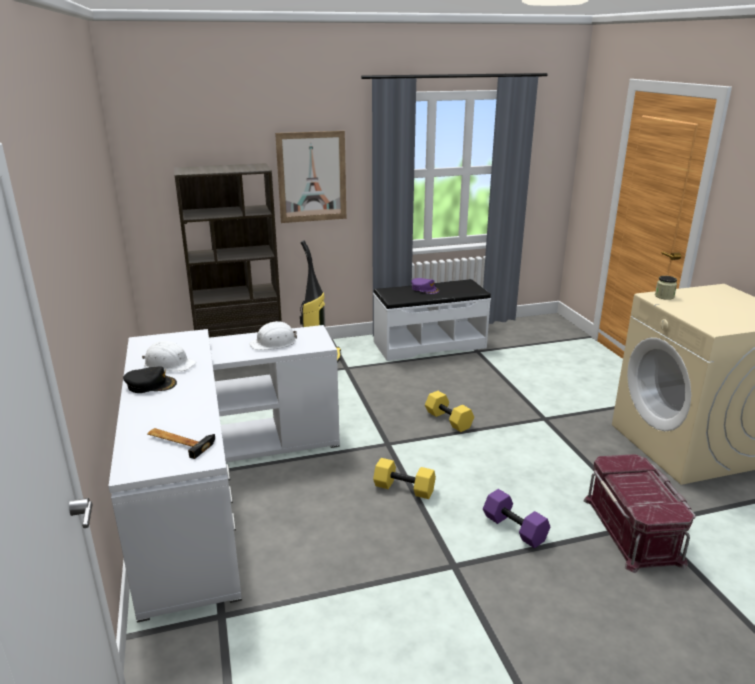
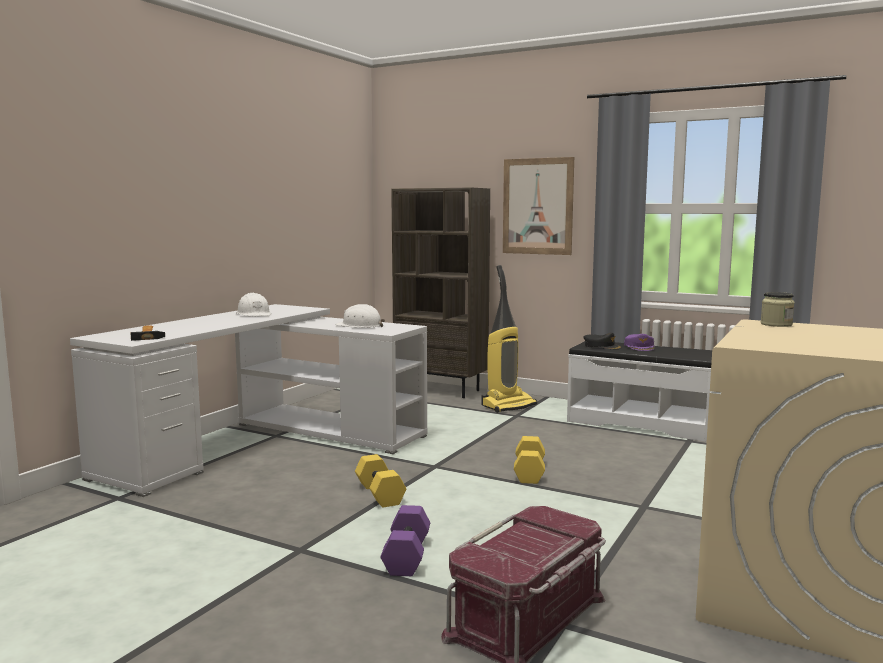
camera: 45 degrees right, 15 degrees down
(151, 385) = (216, 318): black cap -> black cap (602, 346)

